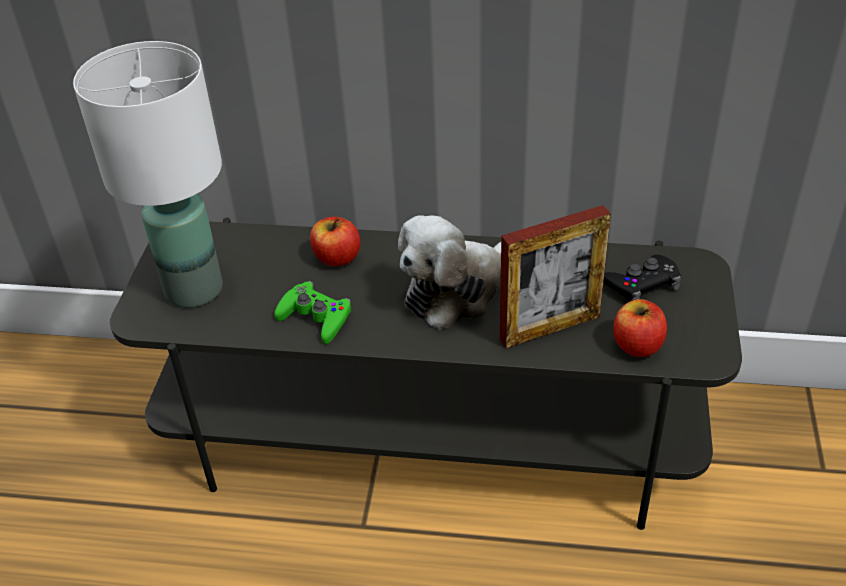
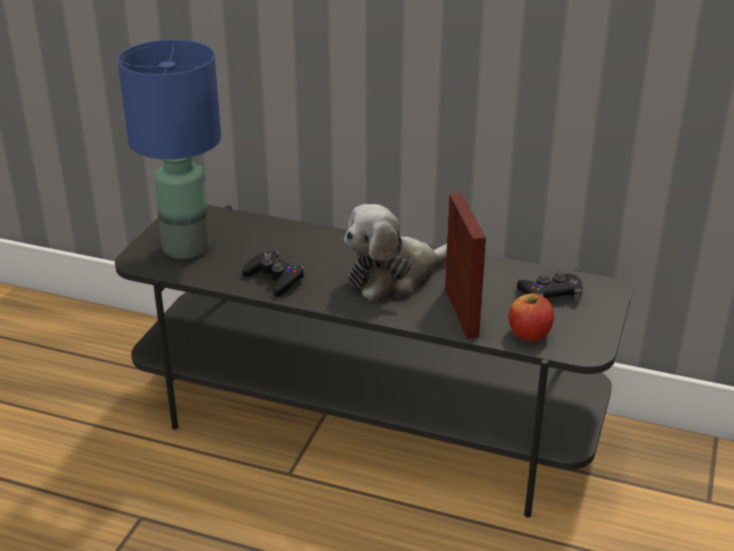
camera: 10 degrees right, 10 degrees down
(192, 290) = (185, 248): white table lamp -> blue table lamp
(315, 317) = (274, 279): green game controller -> black game controller
(337, 258) = (306, 243): apple -> none
(550, 328) = (461, 312): picture frame -> picture frame turned 90 degrees counterclockwise

